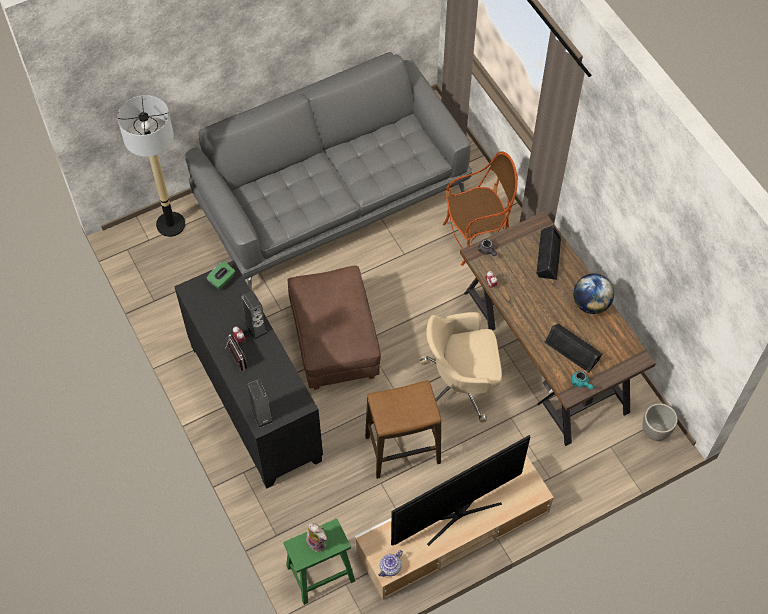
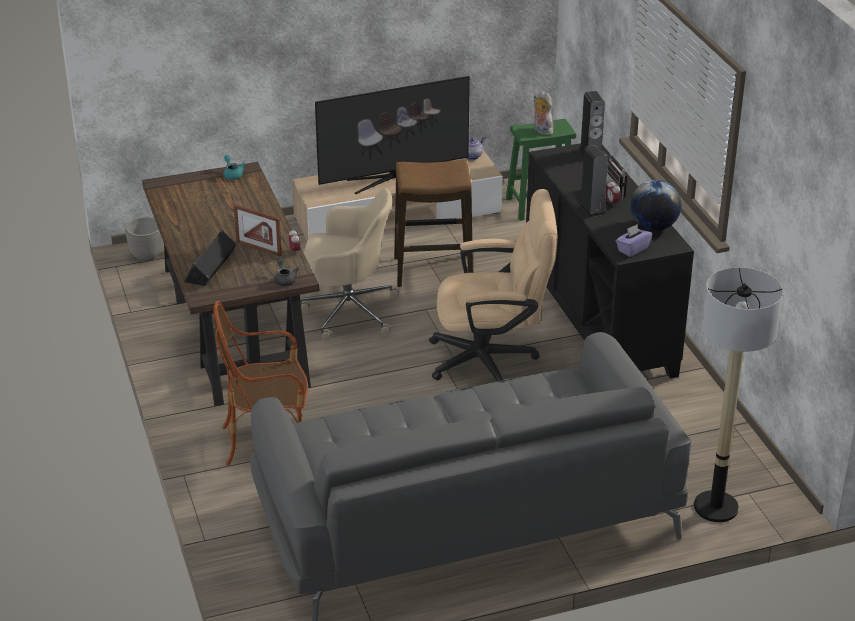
camera: 170 degrees left, 25 degrees down
(222, 280) = (632, 249): green tissue box -> purple tissue box
(334, 344) = (492, 359): brown ottoman -> beige office chair
(520, 284) = (259, 248): none -> picture frame
(573, 349) = (226, 196): black speaker -> none
(590, 304) = (184, 226): globe -> globe (653, 227)

